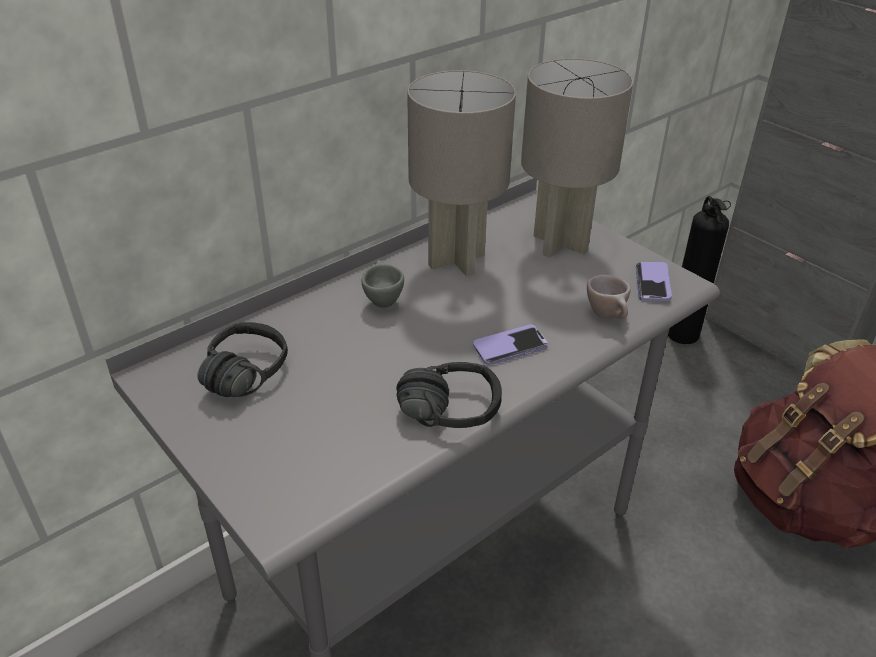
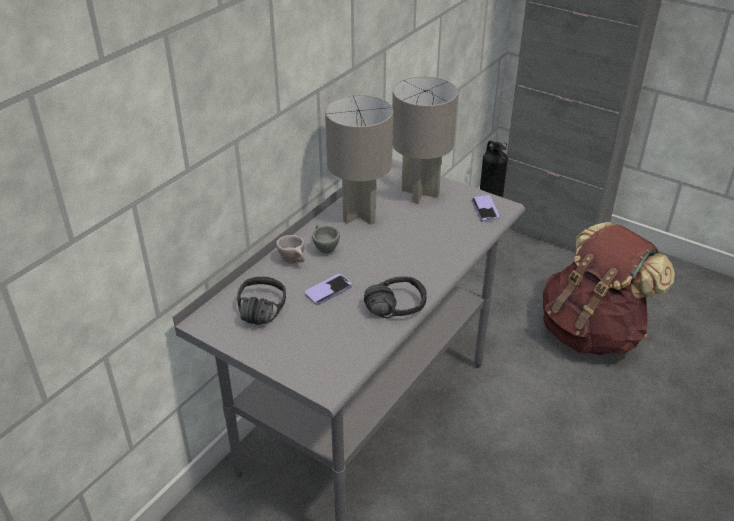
camera: 15 degrees left, 0 degrees up
(510, 346) = (415, 263): phone -> phone (328, 290)
(608, 316) = (466, 235): beige cup -> beige cup (294, 261)

